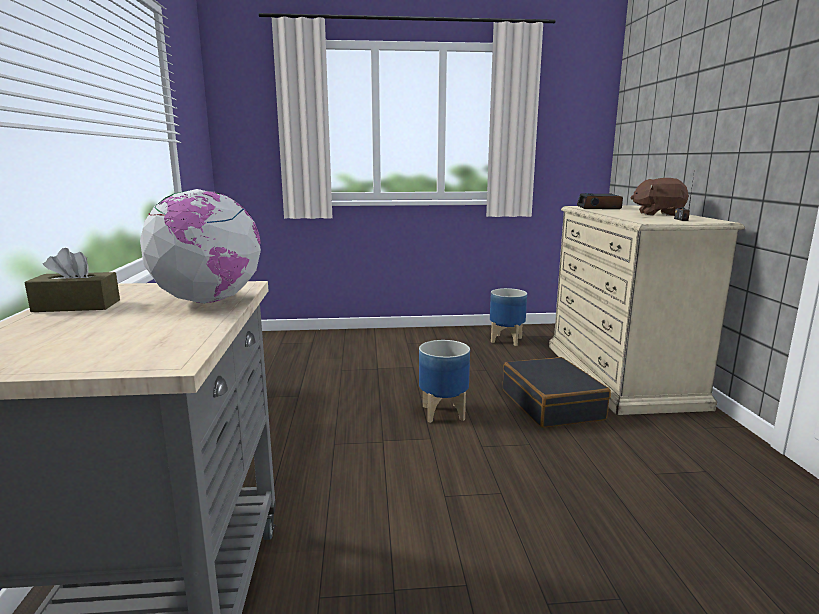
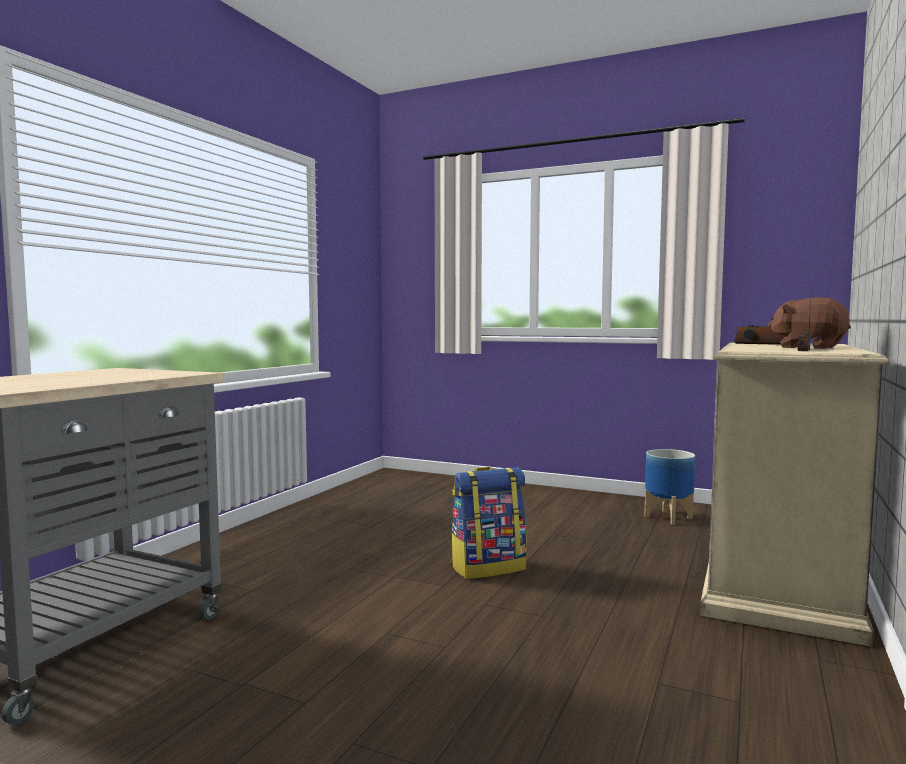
camera: 30 degrees right, 10 degrees down
(77, 306) = (70, 373): brown tissue box -> none
(208, 301) = (142, 376): globe -> none
(443, 412) = (488, 567): planter -> backpack
(552, 404) = (628, 588): black suitcase -> none

